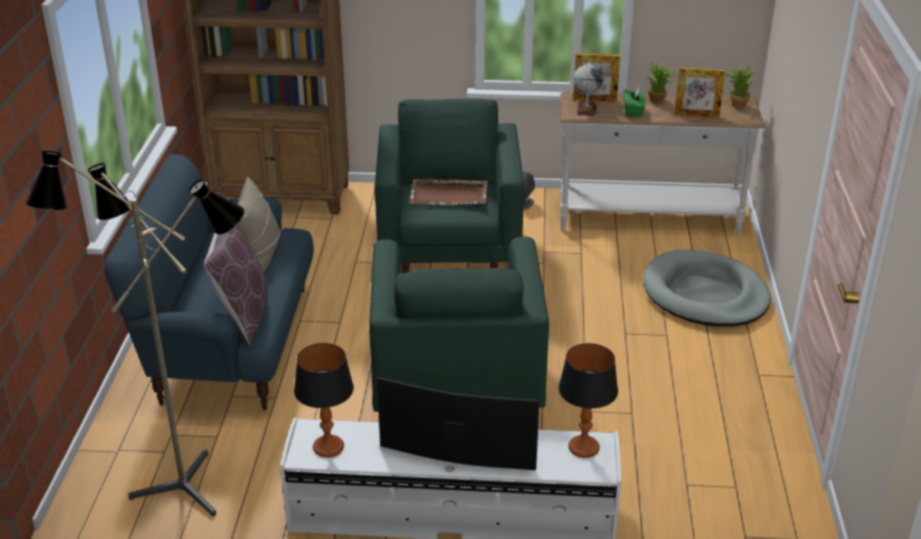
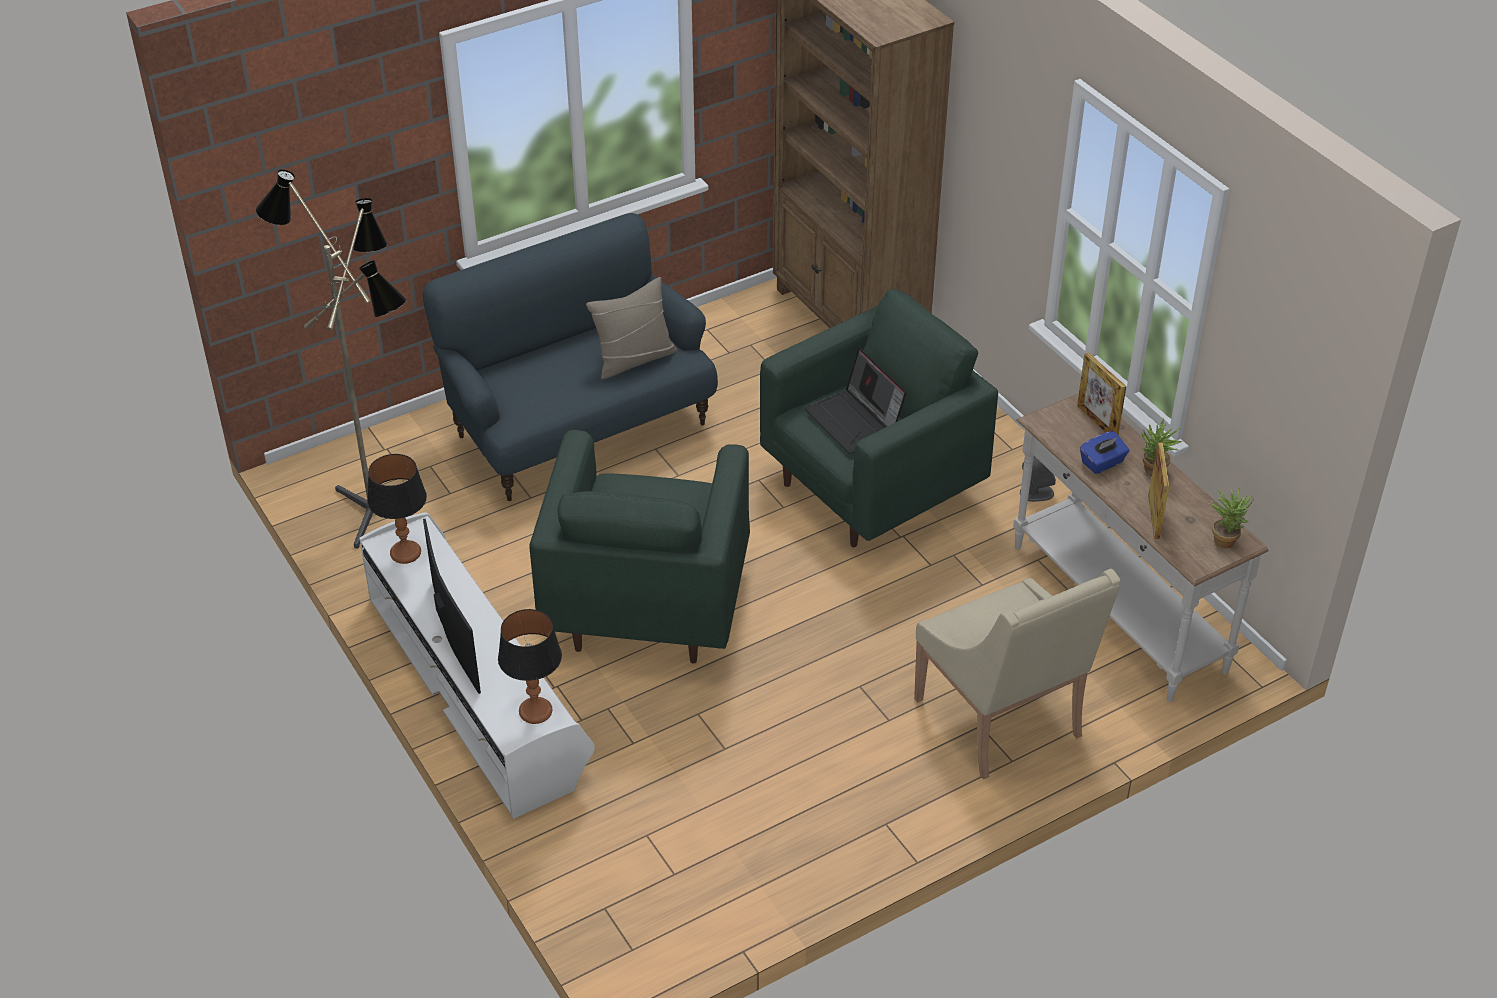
camera: 55 degrees right, 10 degrees up
(242, 314) = (532, 402): brown pillow -> none
(449, 195) = (855, 422): brown tray -> laptop
(456, 390) = (646, 607): green armchair -> green armchair turned 45 degrees counterclockwise
(586, 109) = (1064, 425): globe -> none
(633, 111) = (1102, 463): green tissue box -> blue tissue box
(696, 115) = (1153, 516): picture frame -> picture frame turned 150 degrees counterclockwise
(704, 294) = (1002, 720): grey dog bed -> beige armchair

